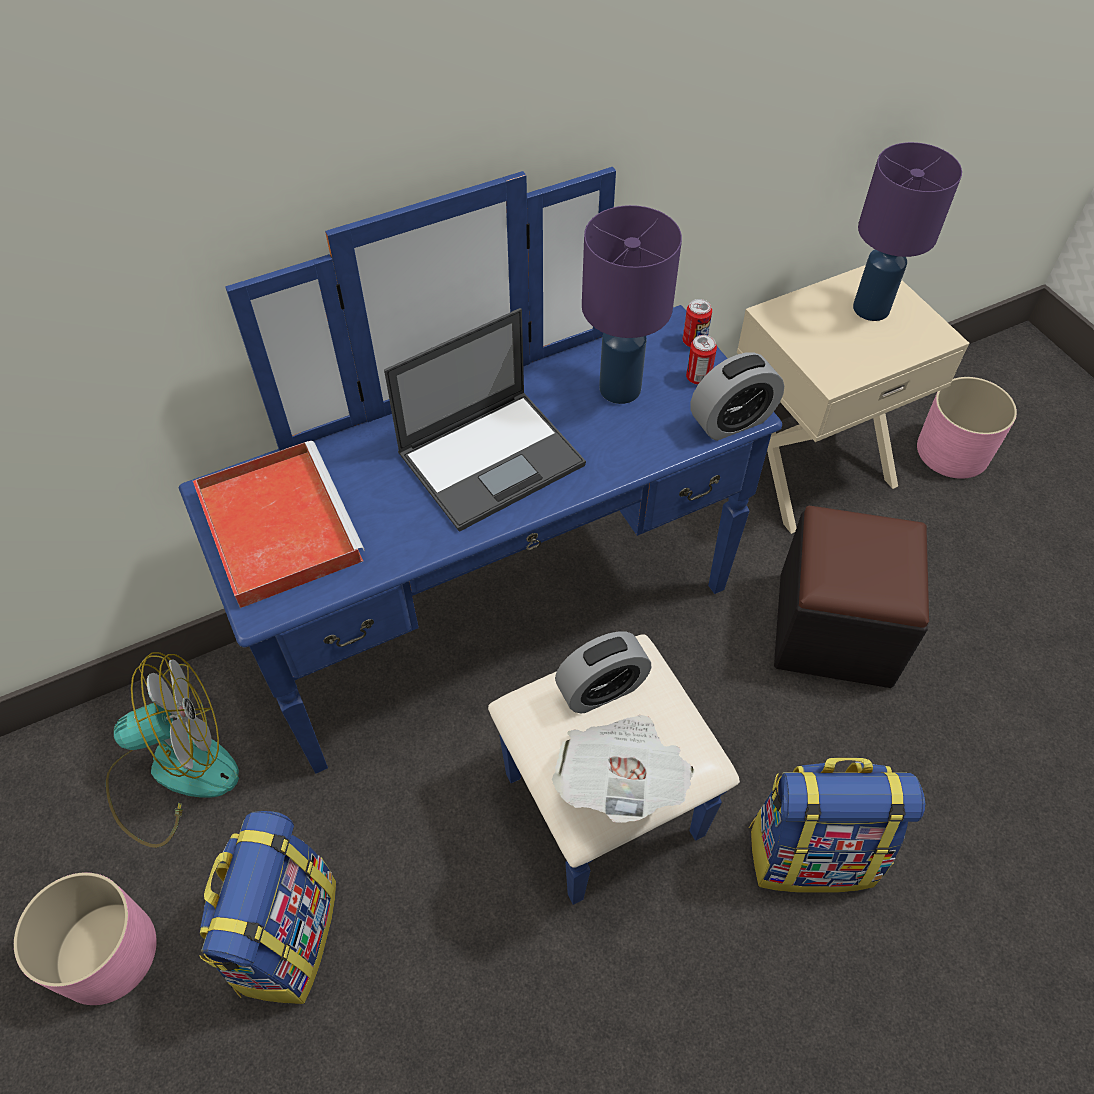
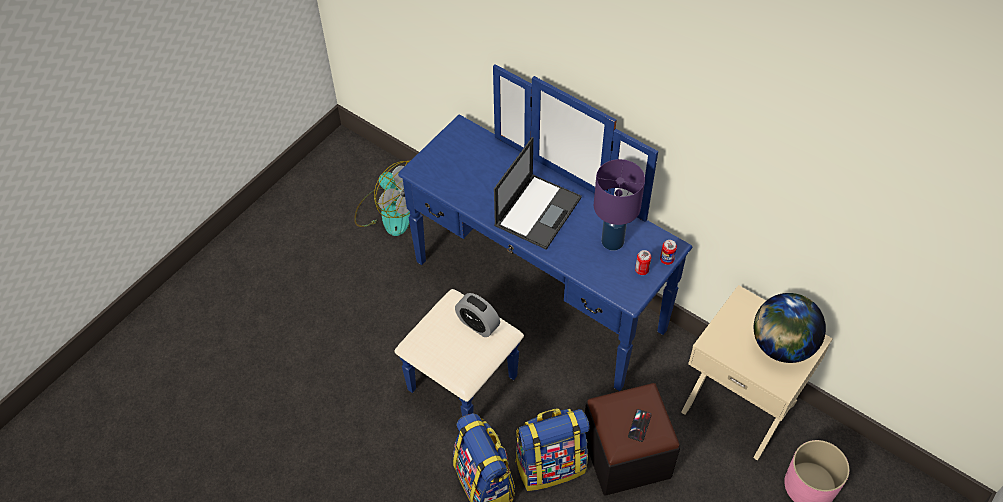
camera: 65 degrees right, 0 degrees up
(106, 952) = (307, 232): pink planter -> none
(276, 524) = (457, 155): red tray -> none
(285, 934) = (342, 288): backpack -> backpack (550, 465)
(493, 458) = (538, 210): laptop -> laptop turned 90 degrees counterclockwise
(621, 779) = (437, 348): newspaper -> none
(731, 421) = (621, 294): alarm clock -> none
(871, 309) = (781, 345): purple table lamp -> globe
(882, 553) = (639, 425): none -> phone

